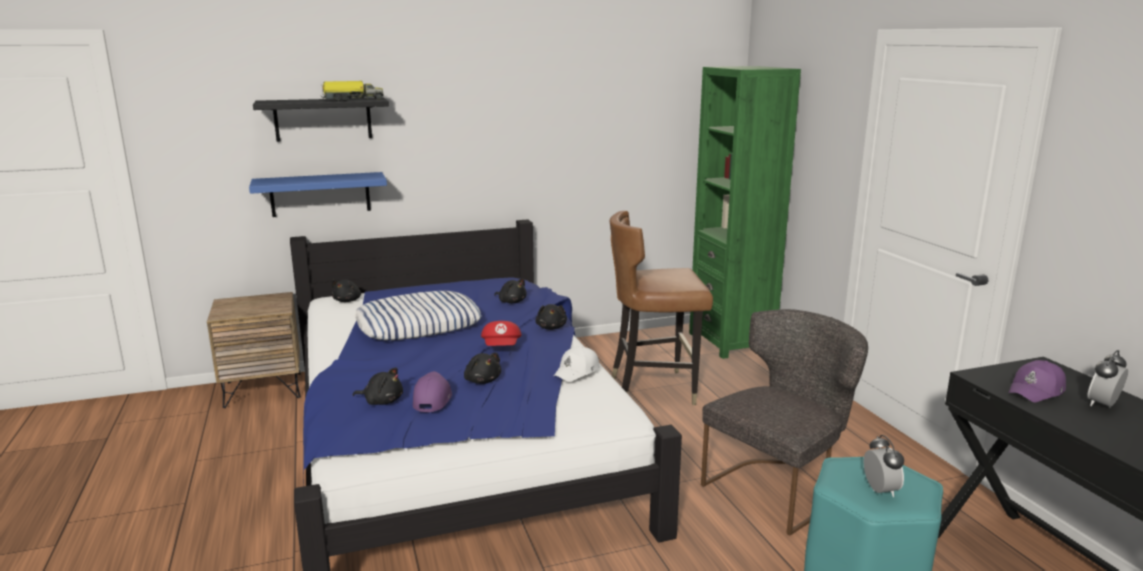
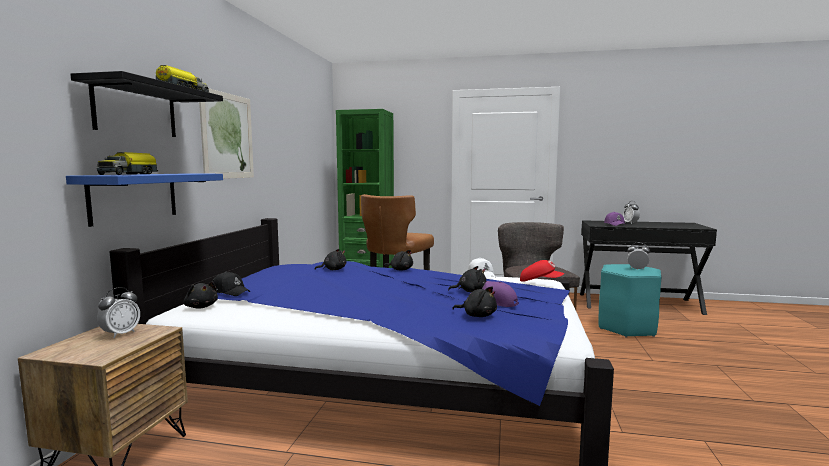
camera: 60 degrees left, 10 degrees down
(266, 303) = (120, 334): none -> alarm clock
(295, 179) = (130, 174): none -> toy truck
(382, 401) = (477, 315): black plush toy -> black plush toy turned 75 degrees clockwise
(385, 294) = (230, 291): none -> black cap
(419, 325) = (330, 292): pillow -> none
(458, 128) = (227, 136): none -> picture
(502, 347) = (424, 279): red cap -> red cap (540, 282)

